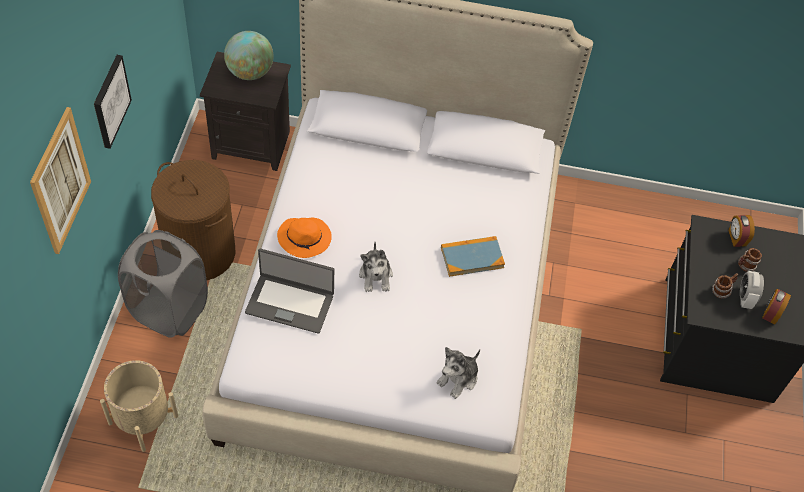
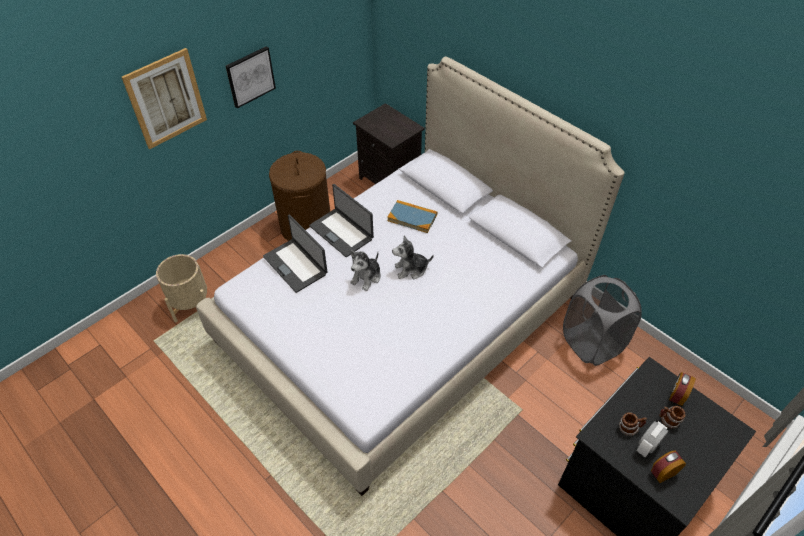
camera: 40 degrees right, 5 degrees down
(169, 310) = (260, 250): grey laundry basket -> grey laundry basket (591, 343)
(250, 72) = (394, 122): globe -> none
(305, 238) = (342, 232): orange hat -> laptop
(458, 378) = (363, 374): plush toy -> plush toy (411, 269)
(472, 257) = (444, 300): book -> book (412, 218)

